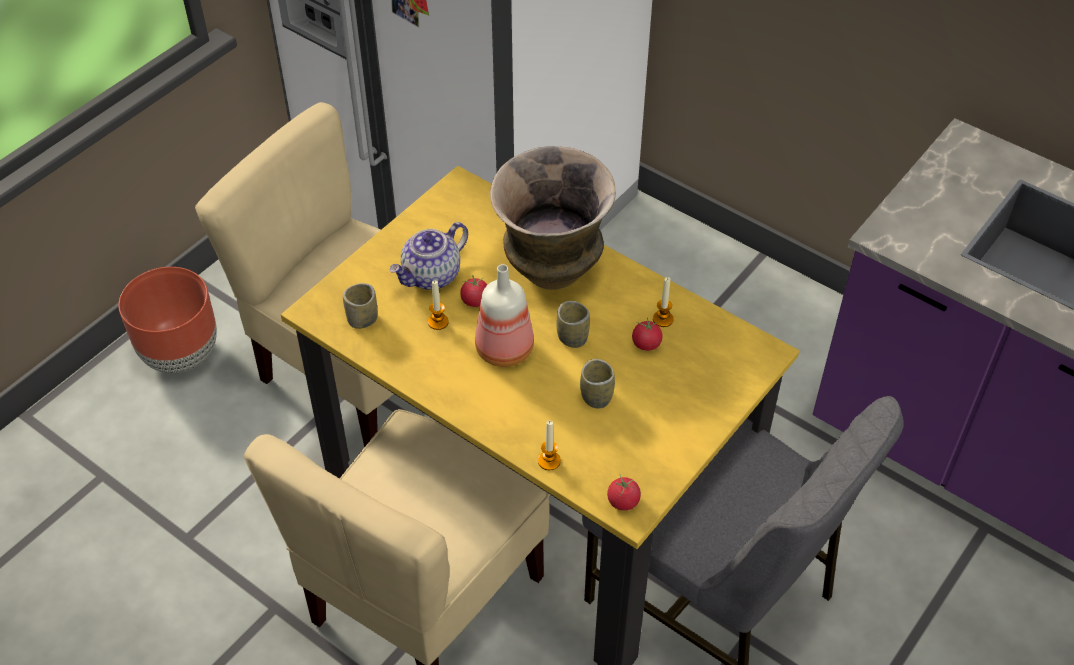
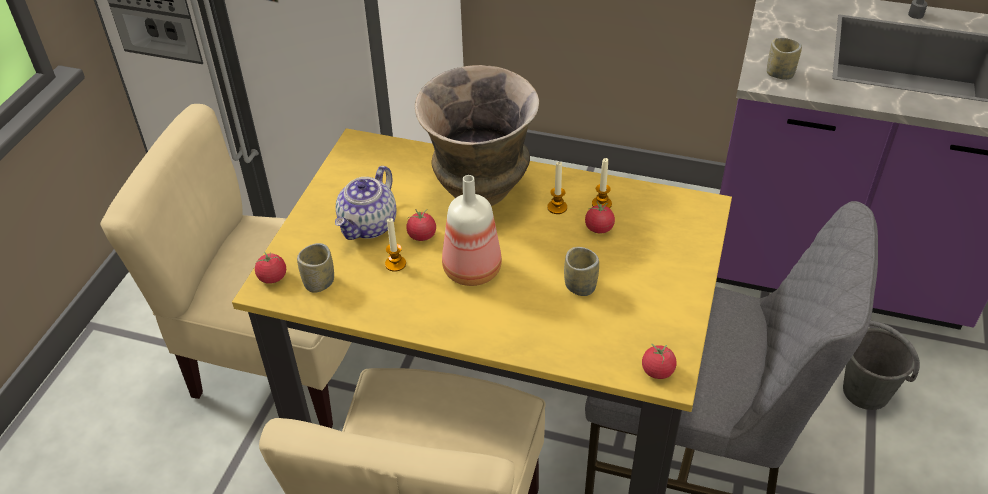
camera: 20 degrees left, 5 degrees down
(181, 354) = (99, 397): brown planter -> none
(324, 302) = (272, 277): none -> tomato
(549, 461) = (568, 356): candle -> candle (557, 207)
(572, 337) = (529, 242): cup -> cup (780, 74)
(933, 595) = (866, 392): none -> grey bucket

